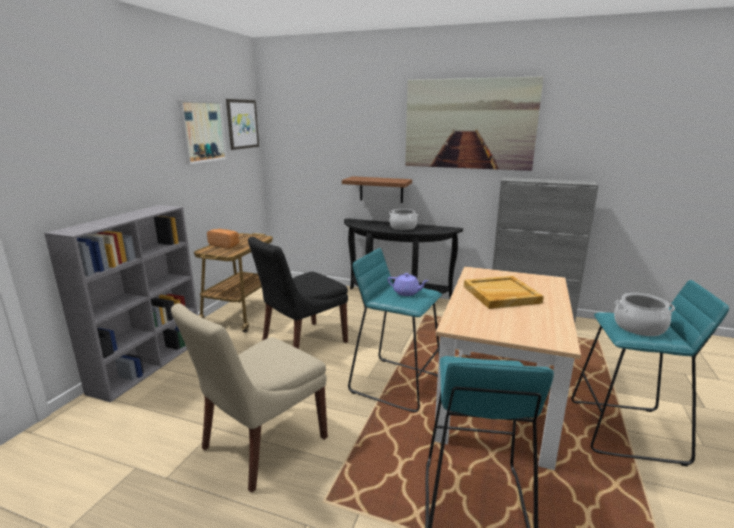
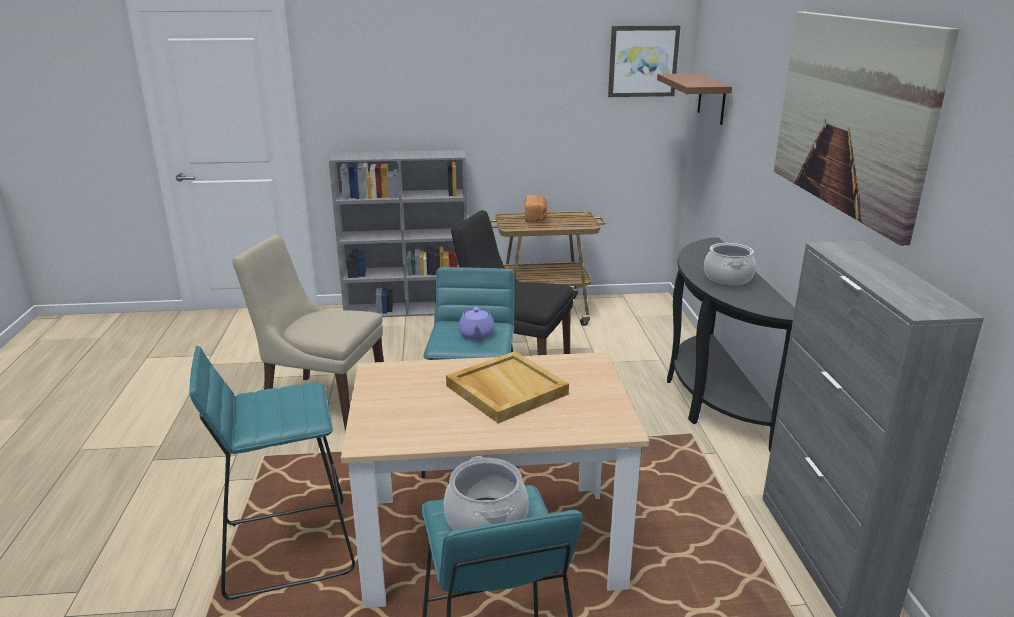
camera: 65 degrees right, 5 degrees up
(202, 131) = (556, 69): picture -> none
(381, 189) = (755, 204): brown shelf -> brown shelf (711, 99)

